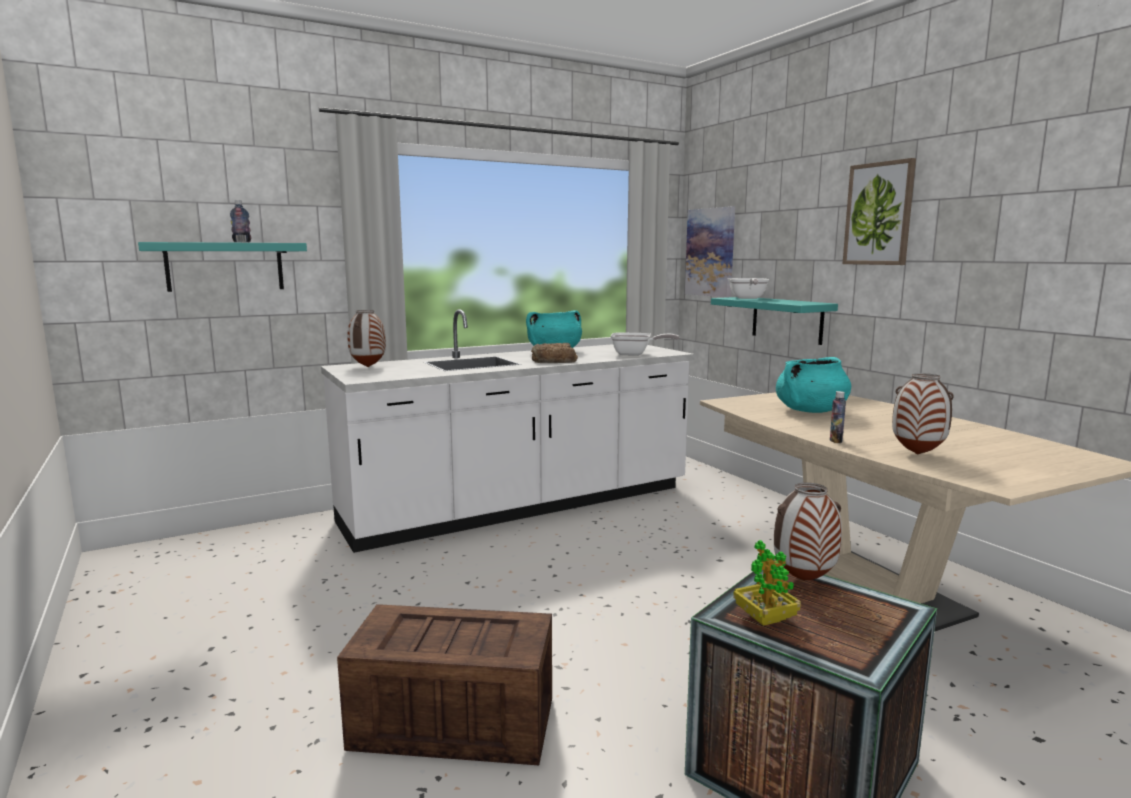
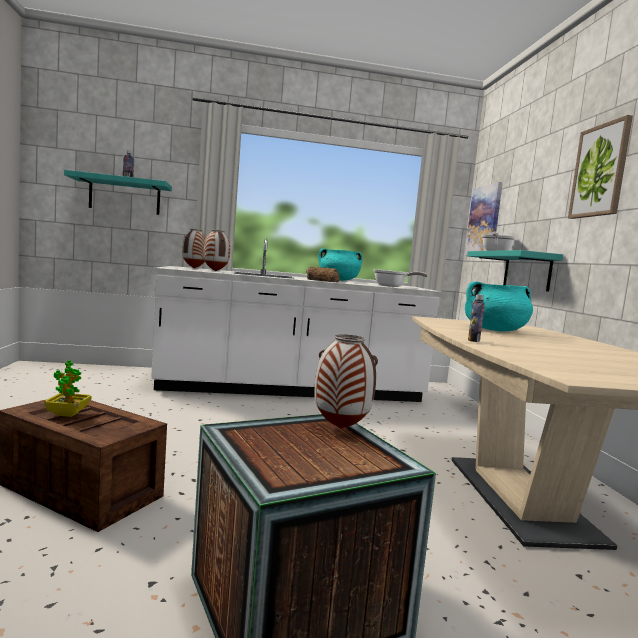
camera: 20 degrees right, 5 degrees down
(765, 618) = (257, 439): potted plant -> potted plant (68, 414)
(918, 454) = (536, 355): vase -> vase (216, 271)

